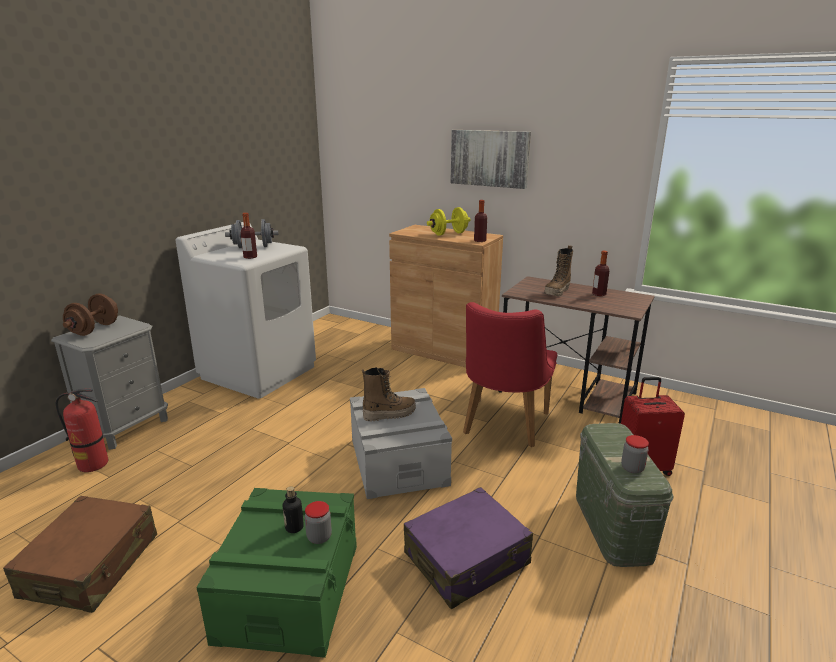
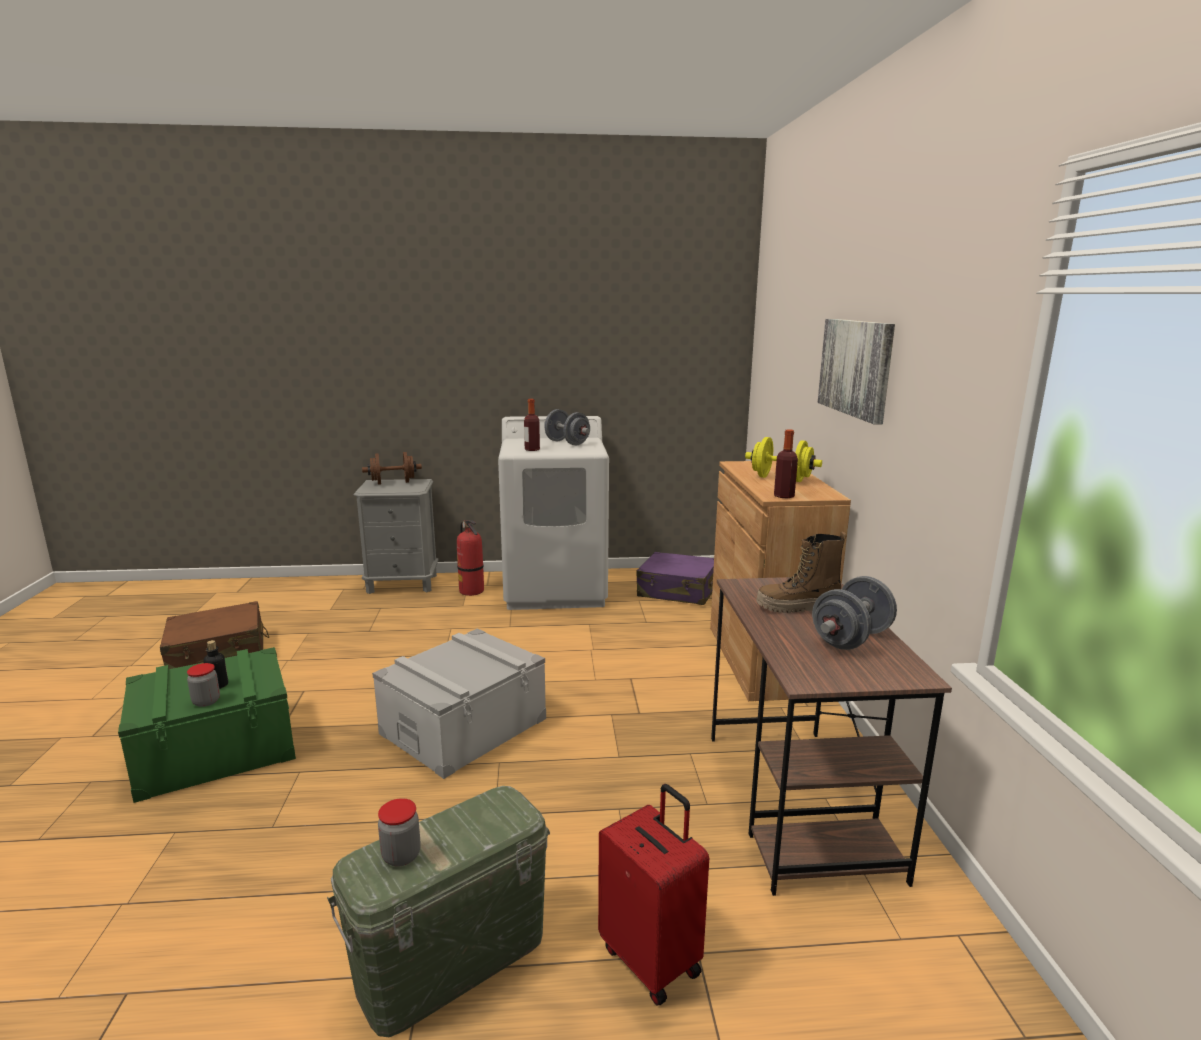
camera: 55 degrees right, 5 degrees down
(93, 464) = (342, 597): fire extinguisher -> fire extinguisher (472, 591)
(389, 414) = (459, 659): boot -> none
(467, 559) = (307, 840): purple suitcase -> purple suitcase (678, 591)
(502, 427) = (619, 773): red chair -> none
(599, 294) = (851, 639): bottle -> grey dumbbell

